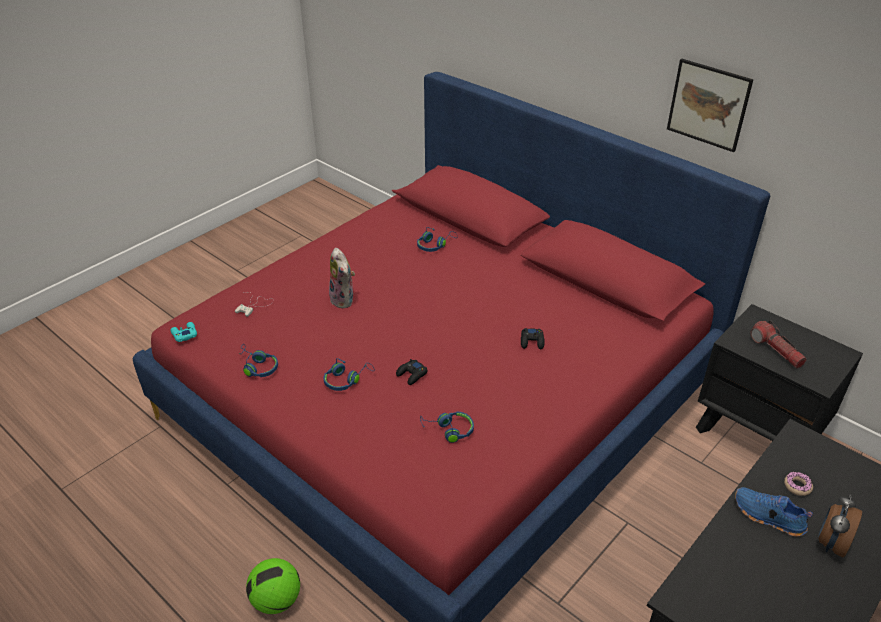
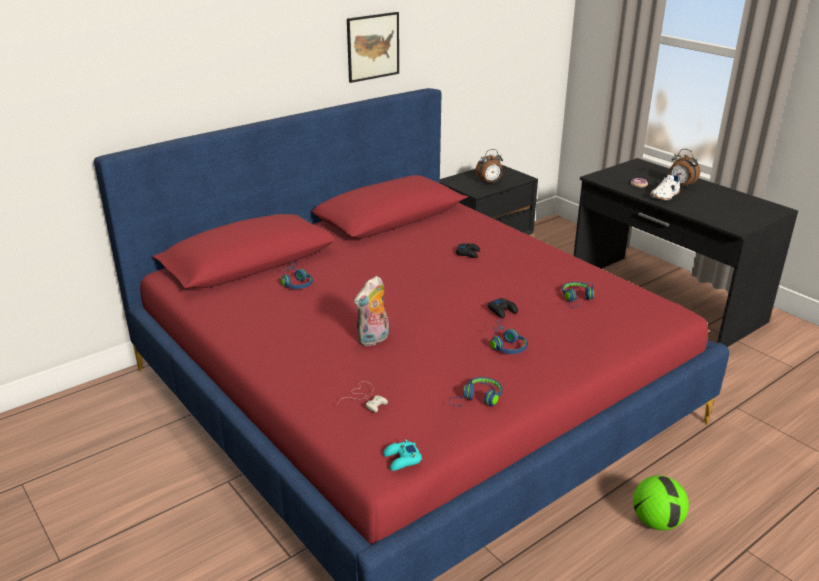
camera: 80 degrees left, 10 degrees down
(344, 300) = (373, 340): plush toy -> plush toy turned 150 degrees clockwise
(768, 517) = (665, 196): blue shoe -> white shoe
(776, 350) = (489, 182): flashlight -> alarm clock

